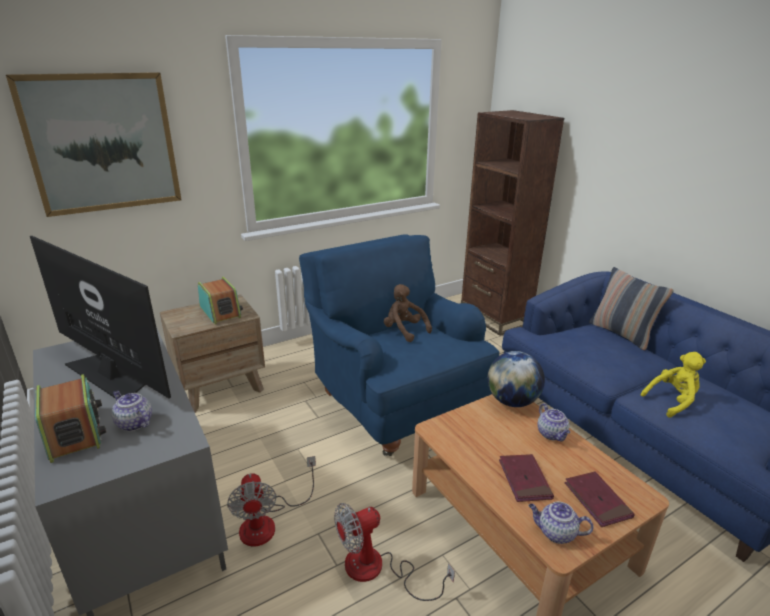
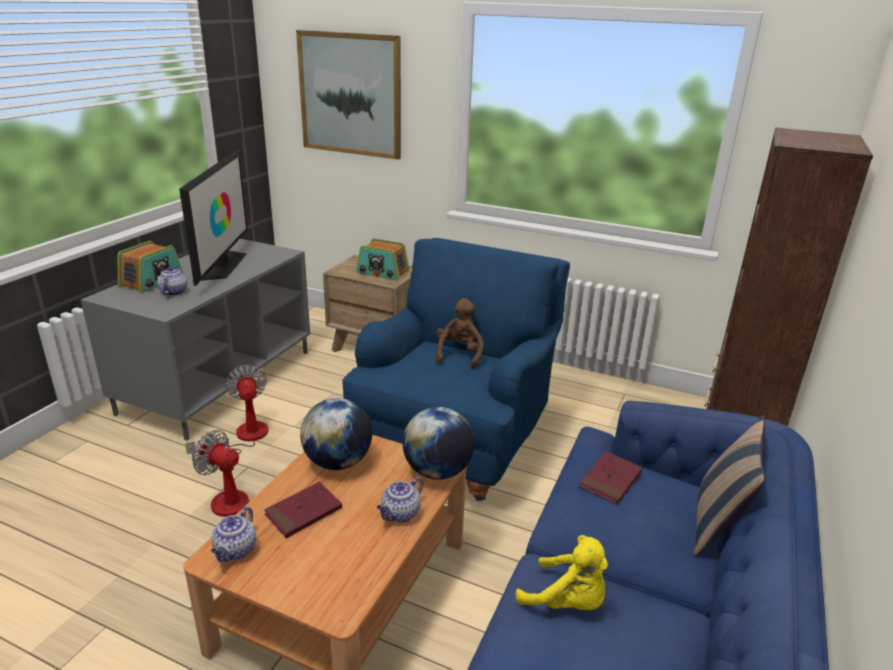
camera: 55 degrees right, 0 degrees up
(221, 312) = (382, 272): radio -> radio turned 90 degrees clockwise
(268, 522) = (243, 438): fan -> fan turned 120 degrees clockwise
(469, 441) = (338, 462): none -> globe
(555, 533) = (235, 551): teapot -> teapot turned 150 degrees counterclockwise
(597, 500) = (306, 572): red book -> red book (610, 480)

